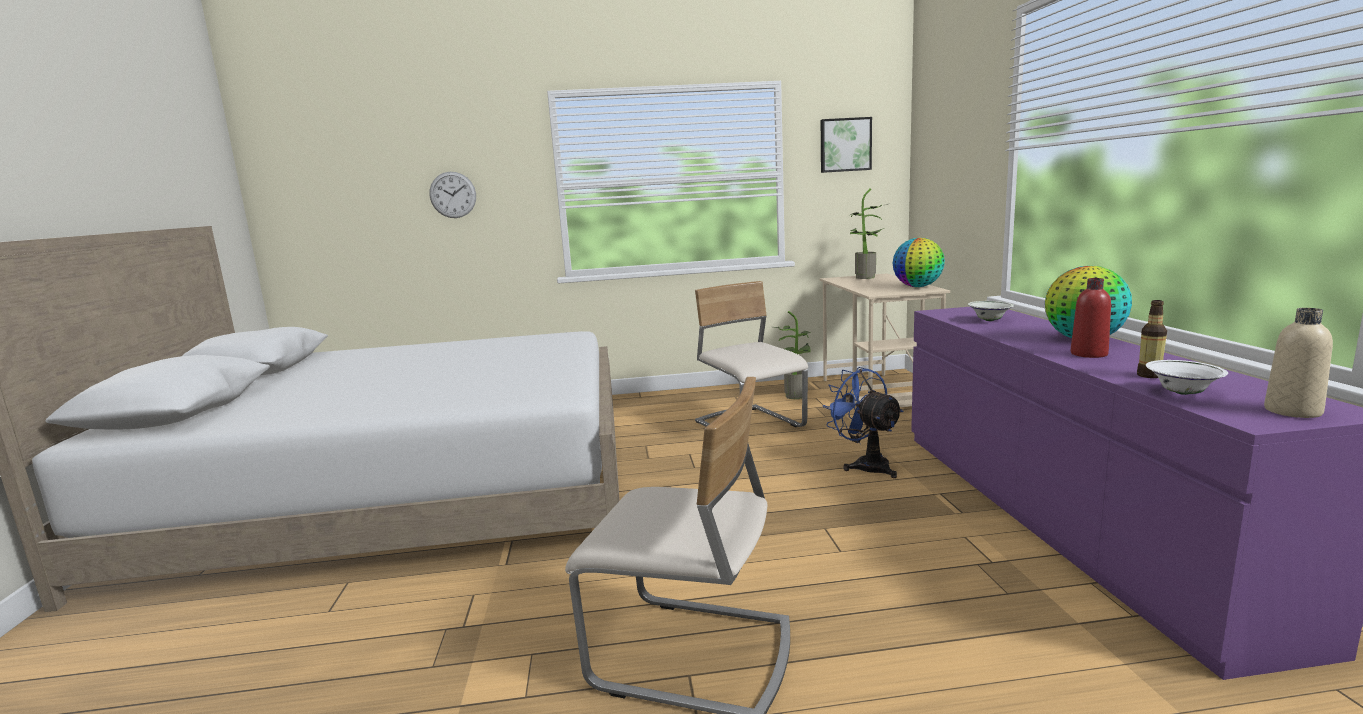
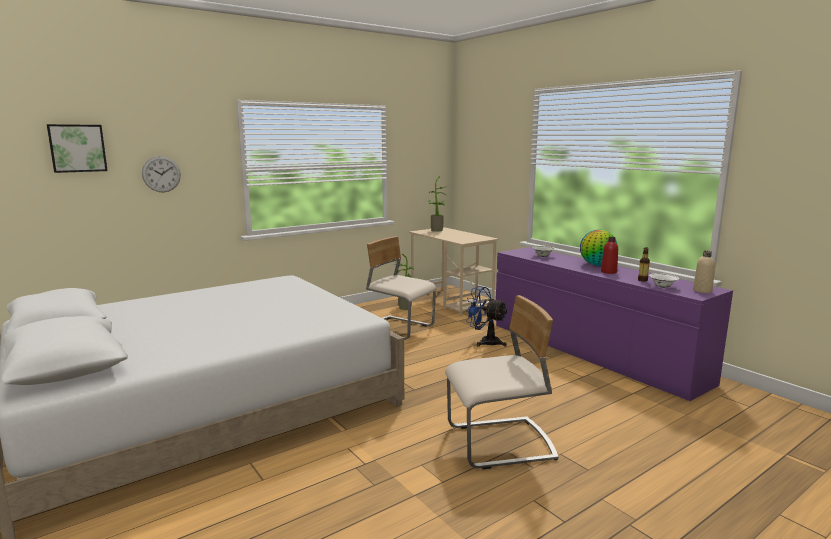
camera: 30 degrees left, 0 degrees up
(845, 145) = (420, 148): picture -> picture (77, 148)
(917, 287) = (478, 236): globe -> none

